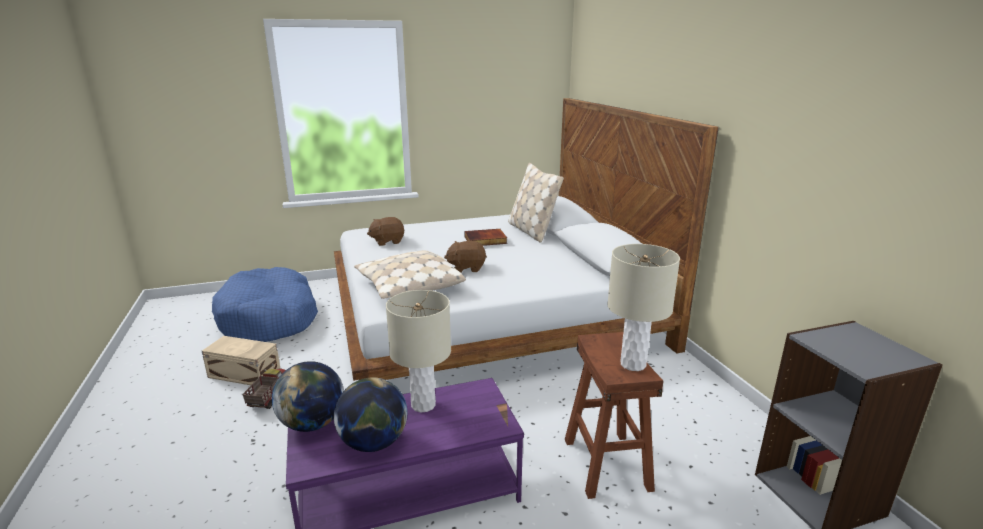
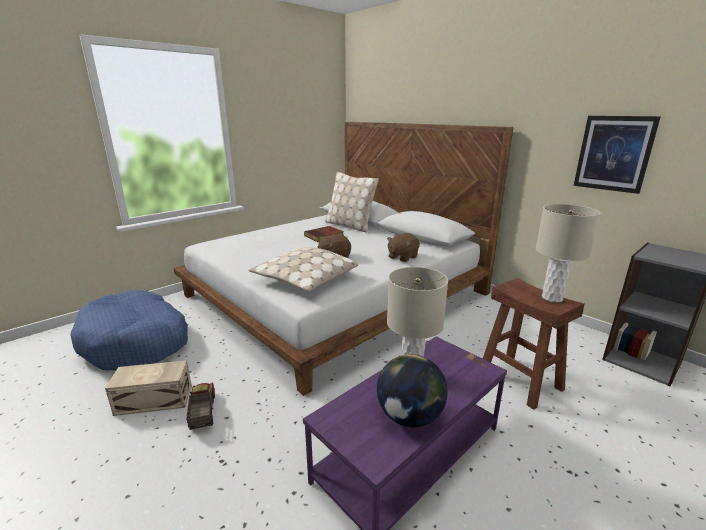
camera: 25 degrees left, 0 degrees up
(312, 423) = (336, 418): globe -> none
(387, 241) = (241, 248): brown plush toy -> brown plush toy (402, 257)
(824, 181) = (613, 153): none -> picture

